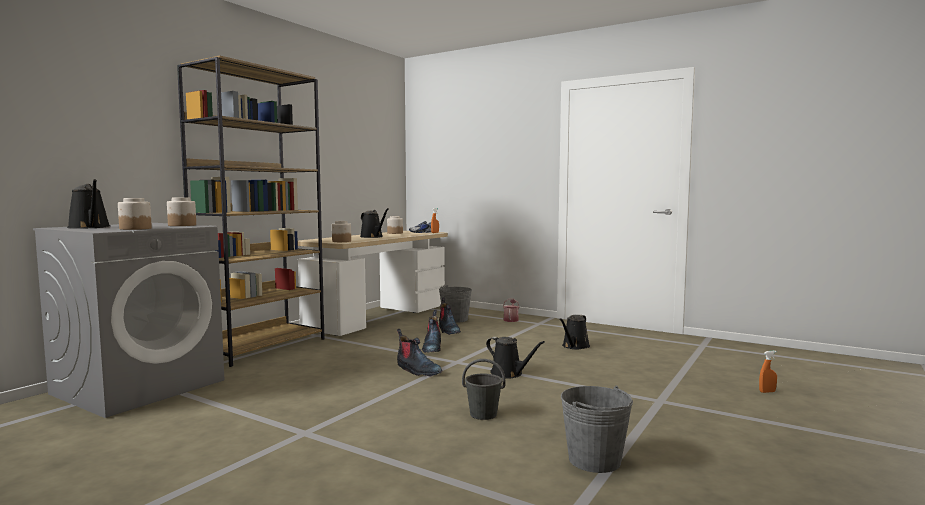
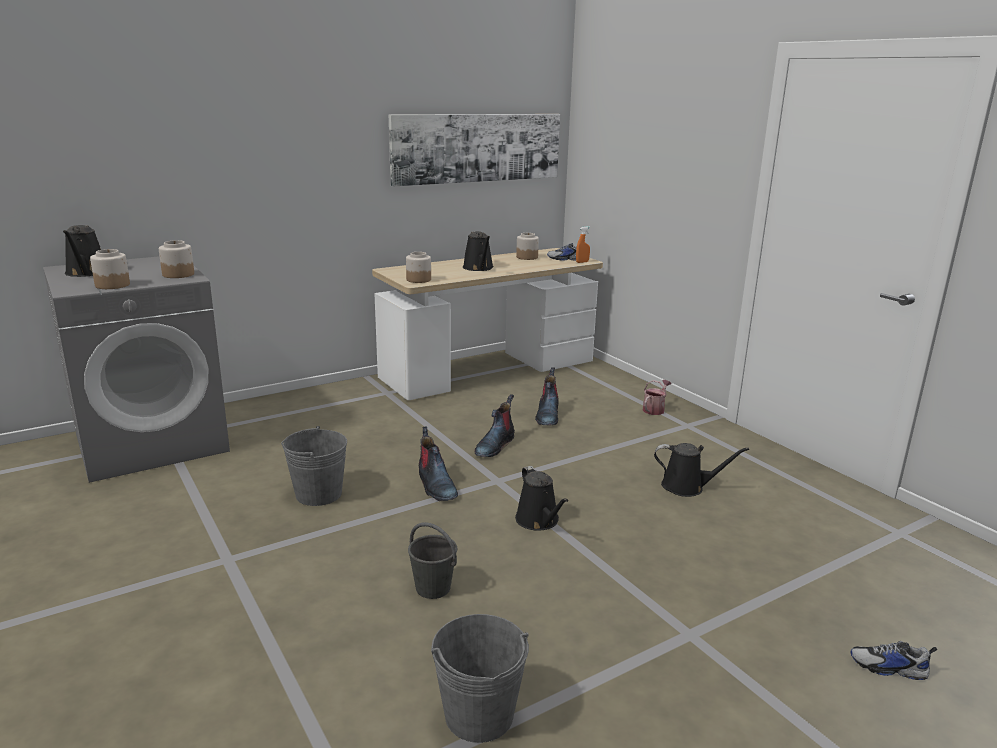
camera: 25 degrees right, 15 degrees up
(262, 347) = (313, 402): brown bookcase -> none
(356, 157) = (477, 148): none -> picture
(455, 319) = (578, 394): grey bucket -> grey bucket (318, 494)
(574, 346) = (687, 487): black watering can -> black watering can turned 135 degrees counterclockwise
(767, 392) = (889, 668): orange spray bottle -> shoe

